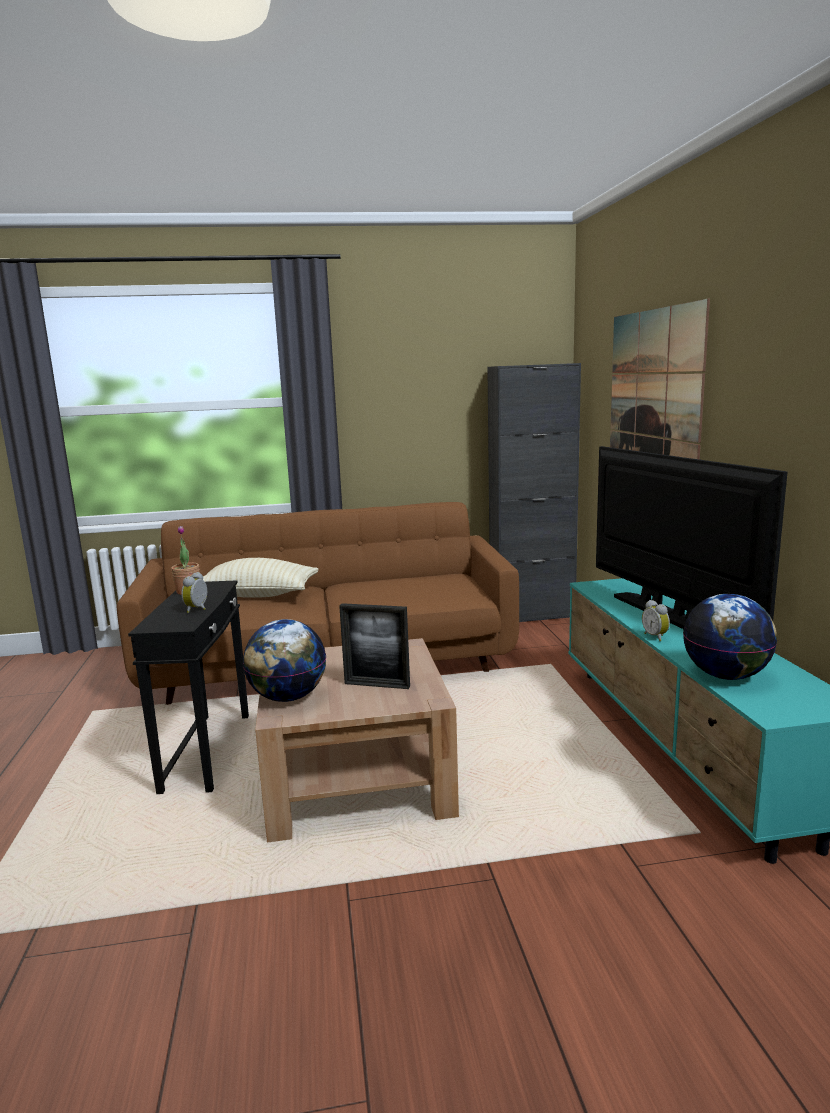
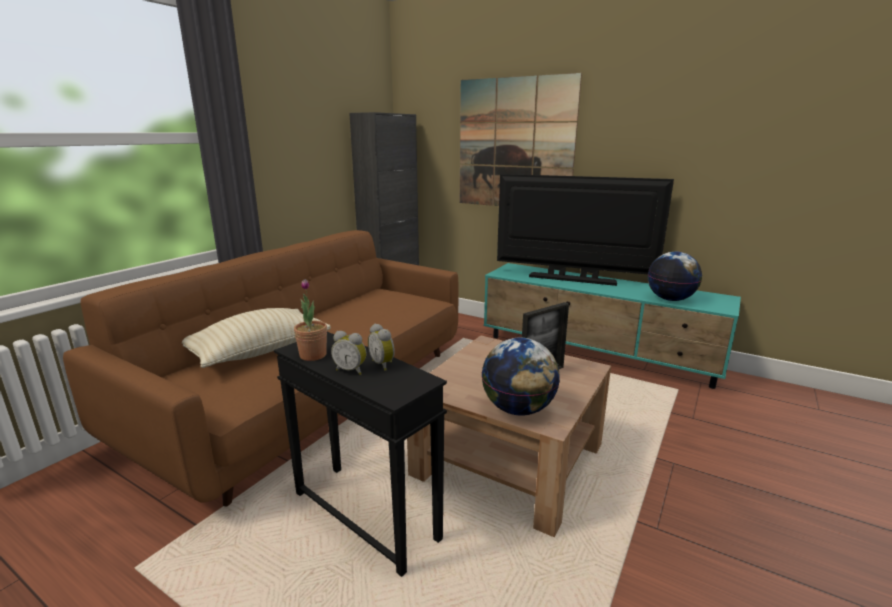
camera: 50 degrees left, 5 degrees up
(656, 637) = (601, 291): alarm clock -> alarm clock (351, 370)

